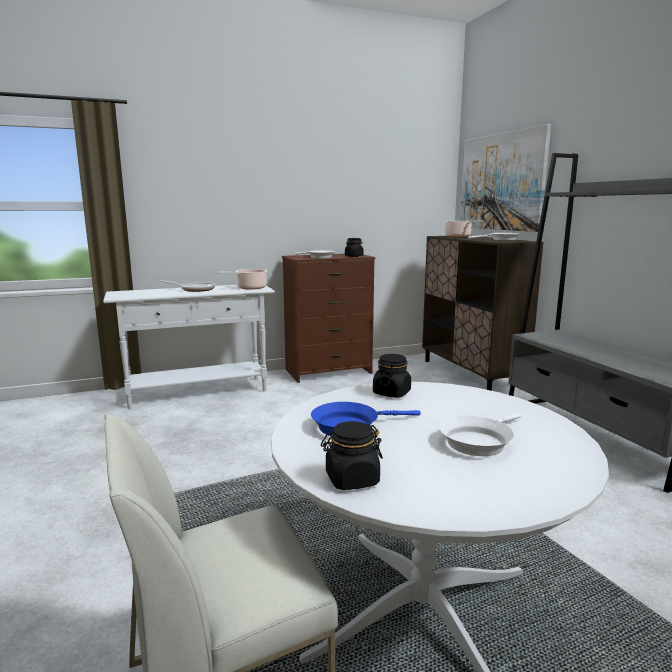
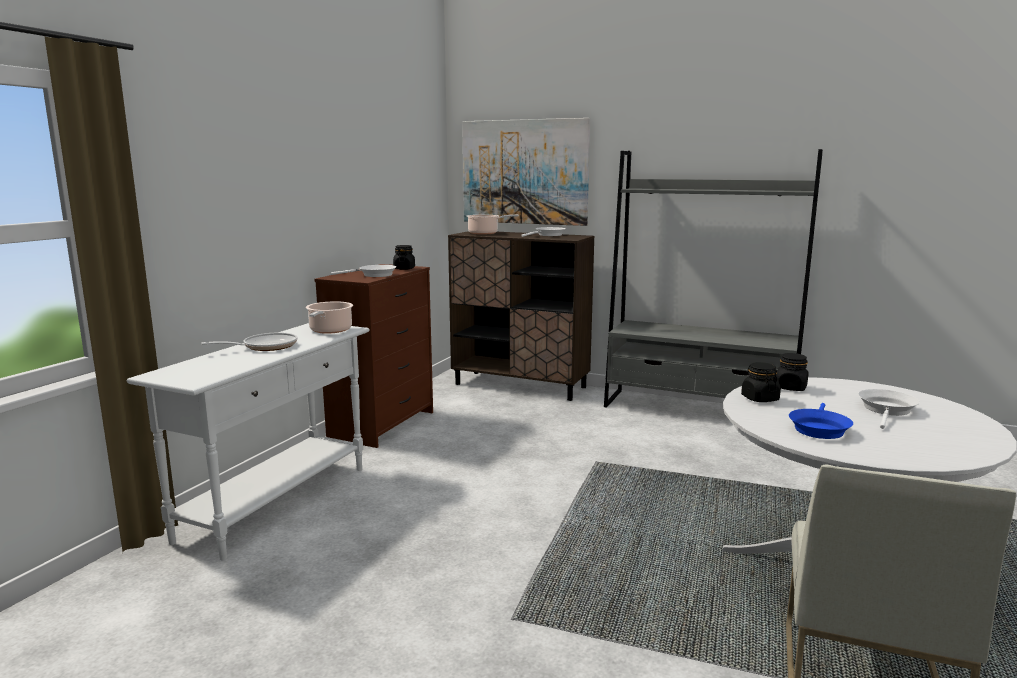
camera: 45 degrees left, 0 degrees up
(351, 479) = (920, 455): black jar -> black jar (790, 388)
(478, 441) = (887, 410): white frying pan -> white frying pan turned 150 degrees counterclockwise

